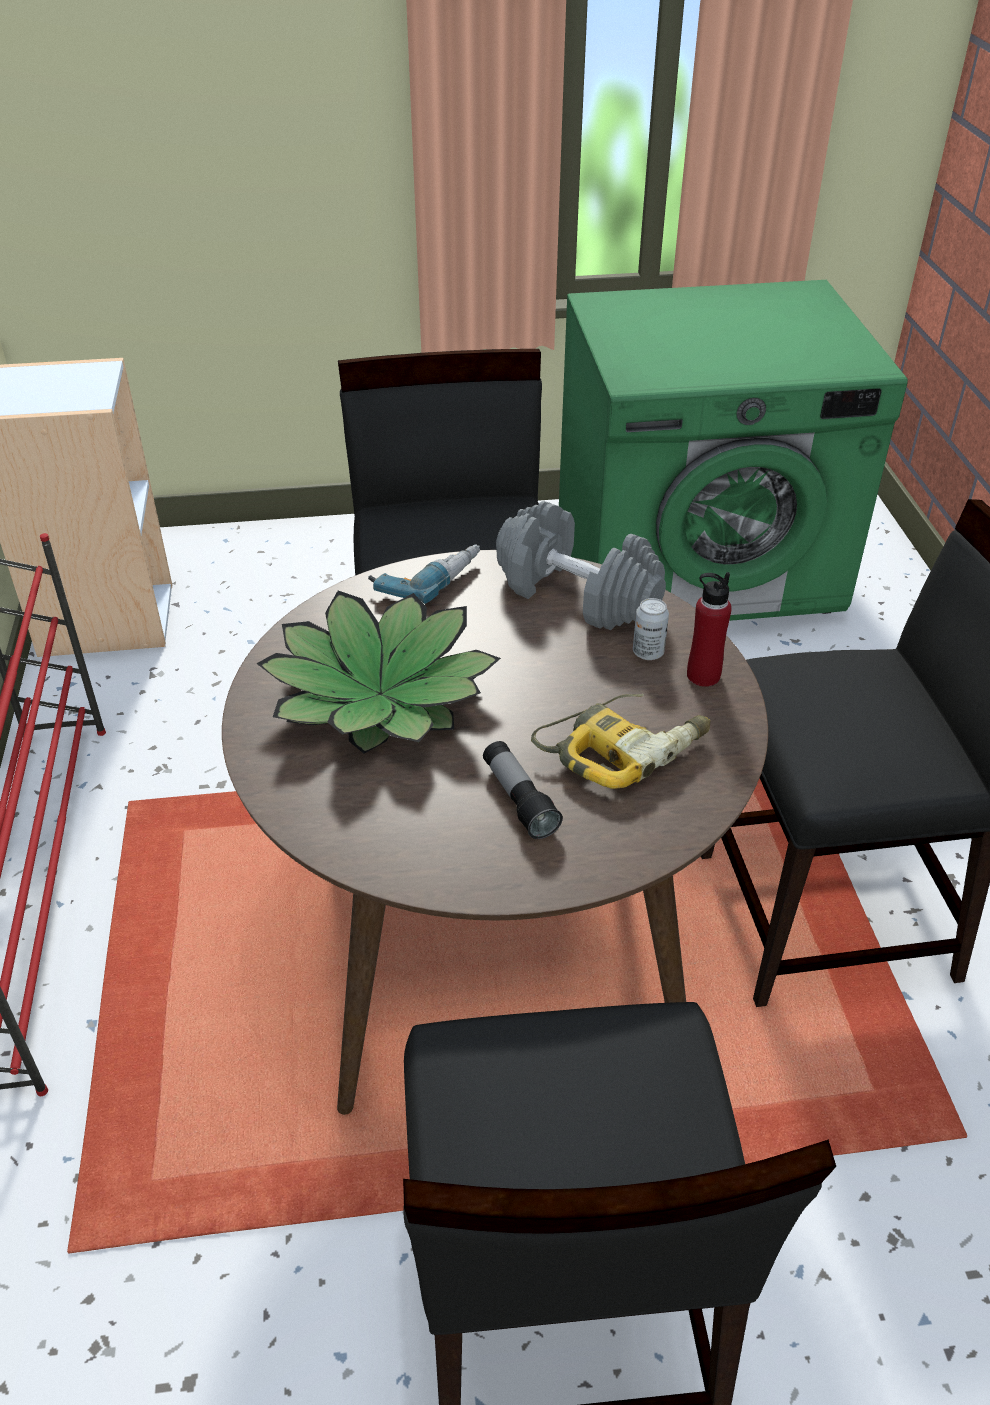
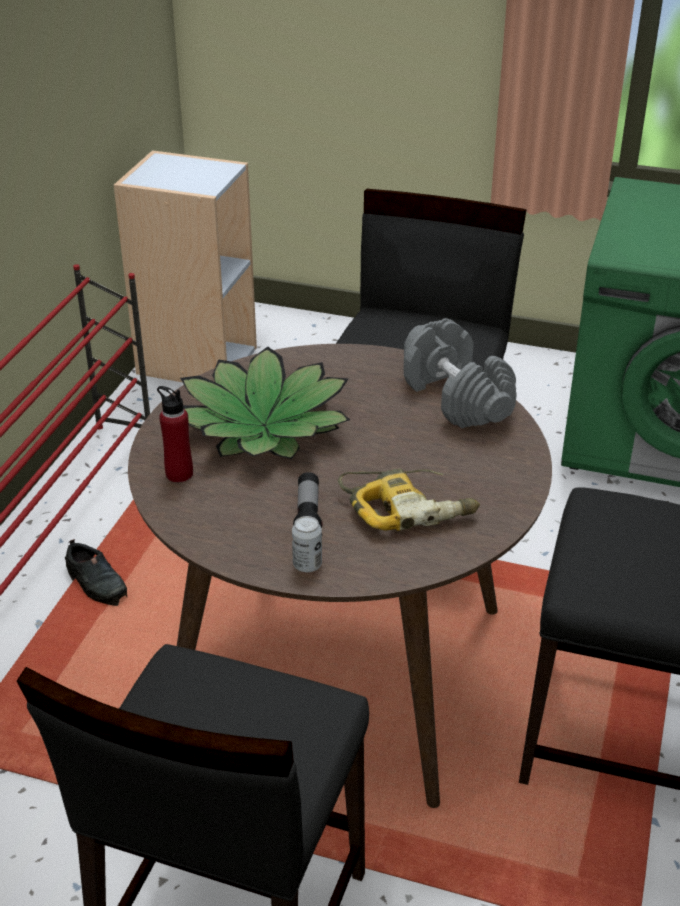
camera: 25 degrees right, 5 degrees down
(139, 943) = (97, 582): none -> black shoe
(427, 577) = (353, 359): power drill -> none
(648, 652) = (478, 451): can -> can (307, 565)
(703, 675) = (508, 477): red bottle -> red bottle (179, 474)

